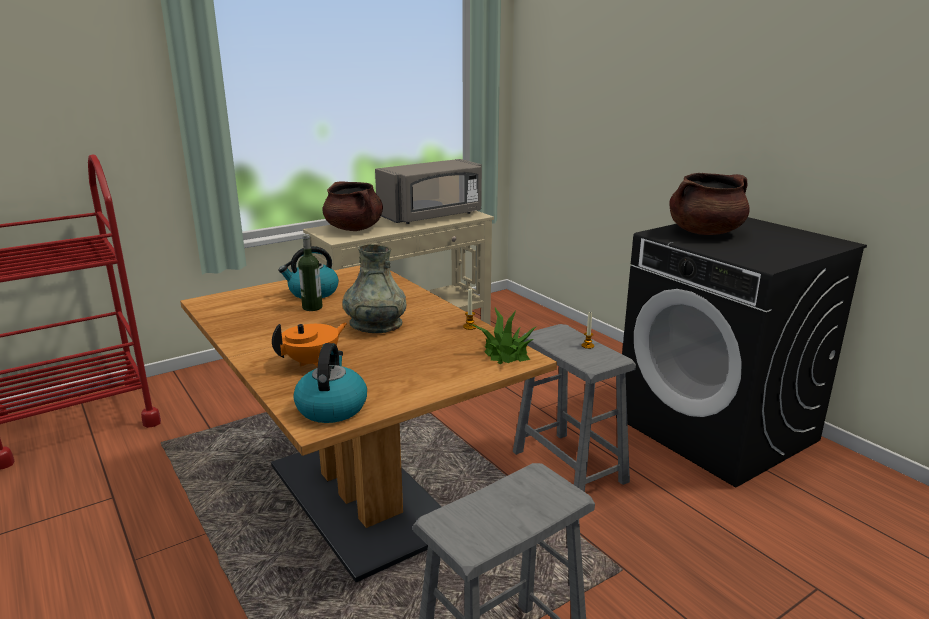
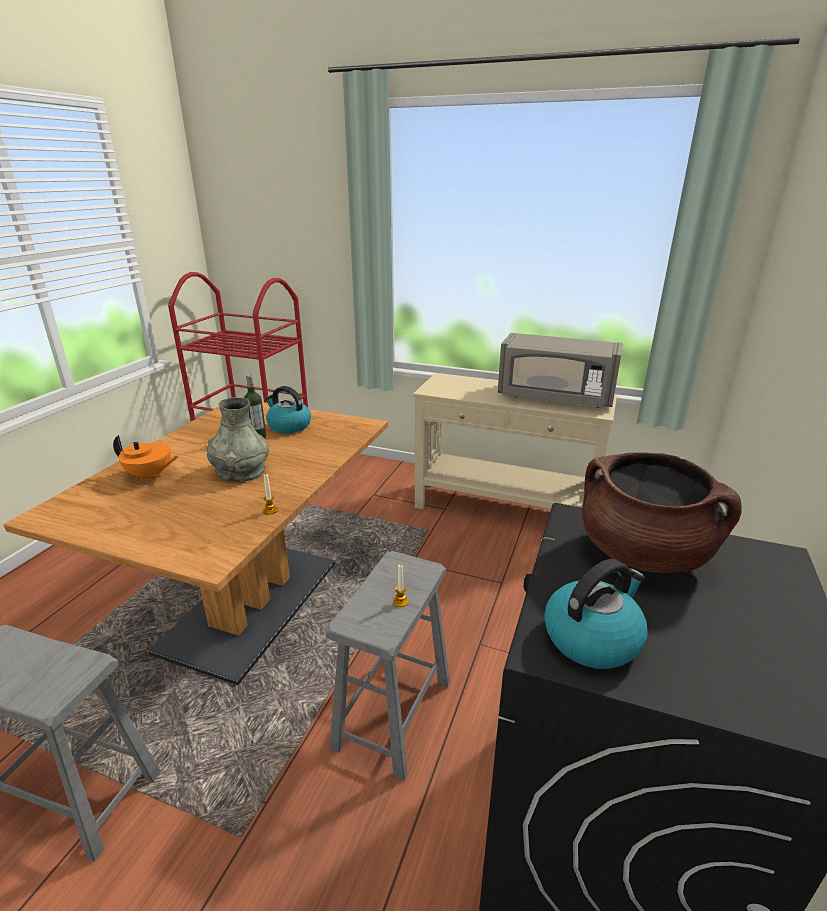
camera: 55 degrees right, 5 degrees up
(331, 407) = (69, 511): kettle -> kettle (592, 637)
(354, 229) = (464, 386): brown cooking pot -> none
(506, 352) = (220, 548): potted plant -> none

